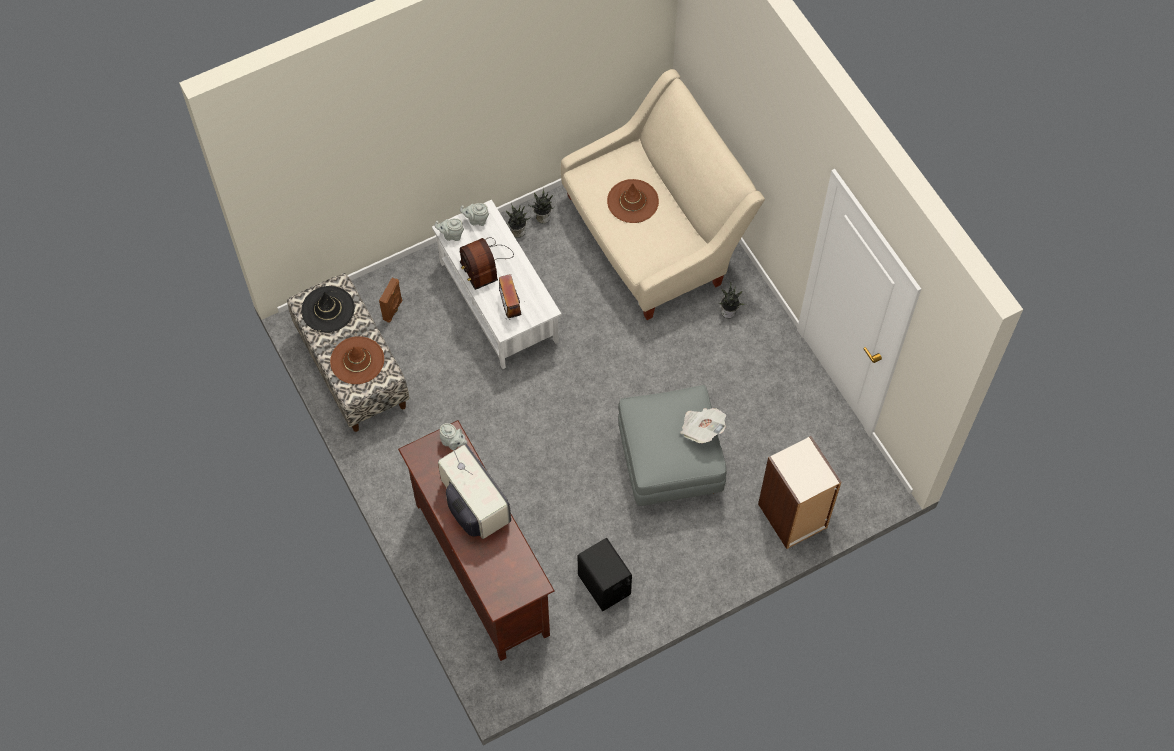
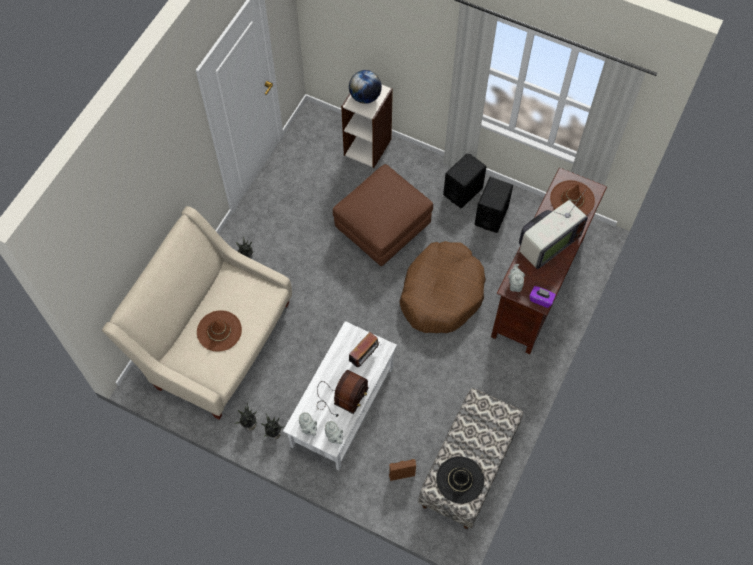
camera: 125 degrees left, 0 degrees up
(357, 360) = (483, 428): brown hat -> brown hat (572, 199)
(417, 454) = (541, 300): none -> purple tissue box
(473, 506) = (546, 244): television -> television turned 150 degrees counterclockwise
(549, 468) = (441, 293): none -> brown dog bed
(658, 577) = (463, 191): none -> black speaker
(669, 461) = (382, 229): grey ottoman -> brown ottoman
(702, 429) = (368, 186): newspaper -> none
(806, 467) = (365, 97): none -> globe

